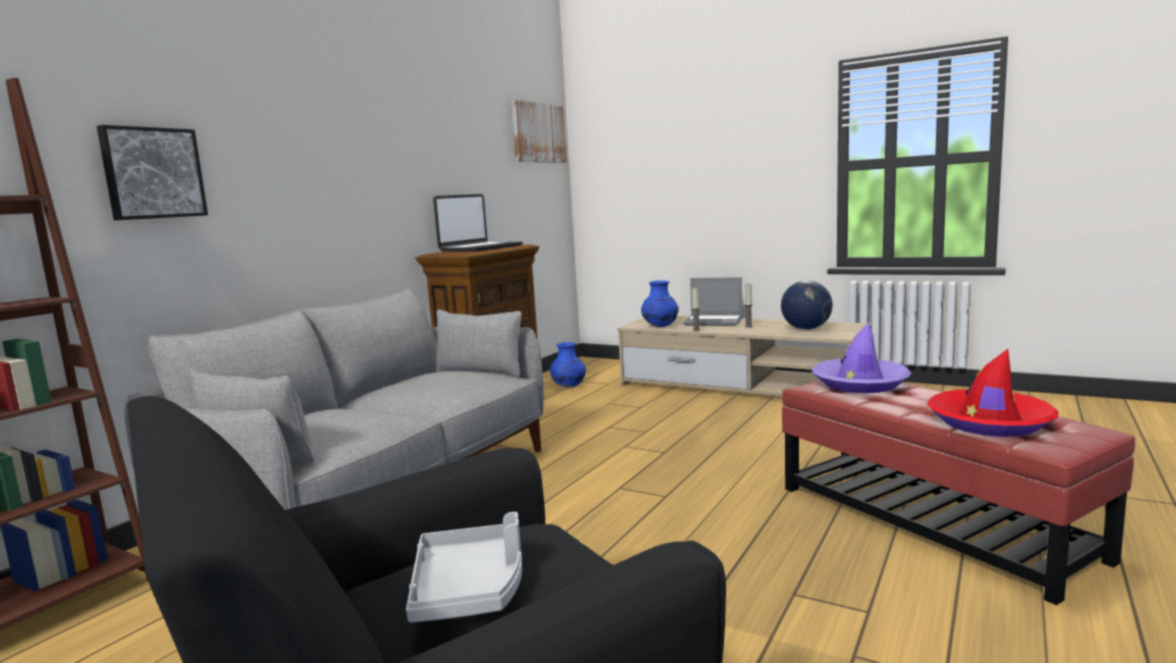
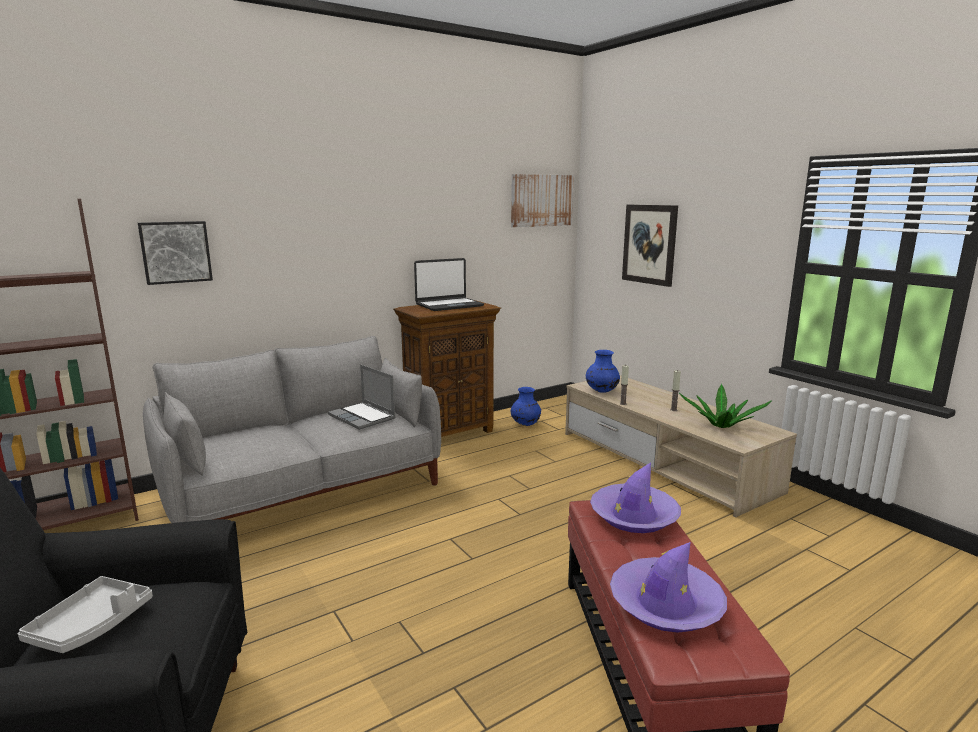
camera: 25 degrees right, 5 degrees up
(668, 170) = (649, 244): none -> picture
(714, 322) = (654, 396): laptop -> laptop (363, 417)
(806, 329) = (721, 426): globe -> potted plant
(989, 423) = (666, 604): red hat -> purple hat

